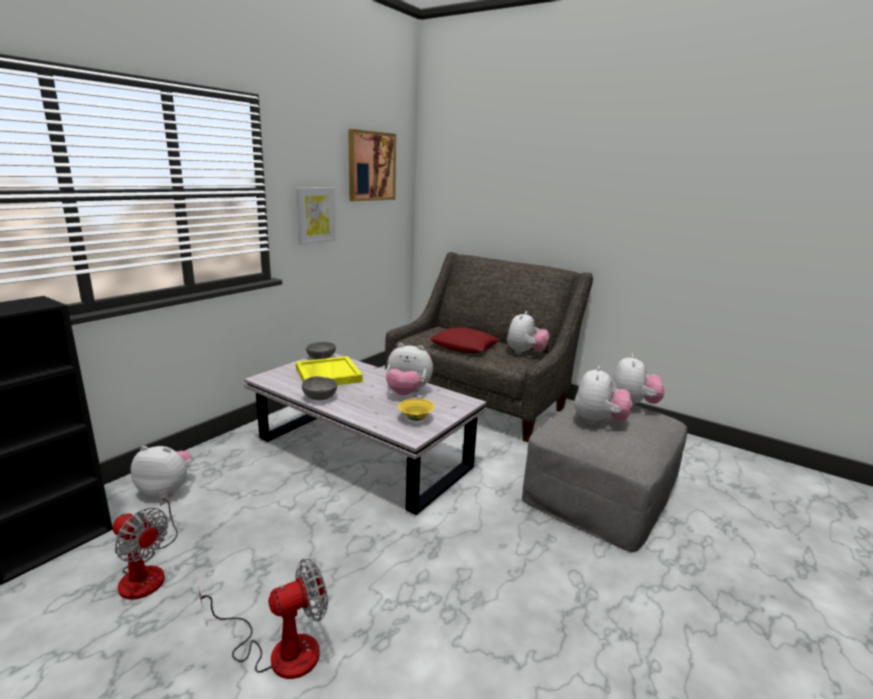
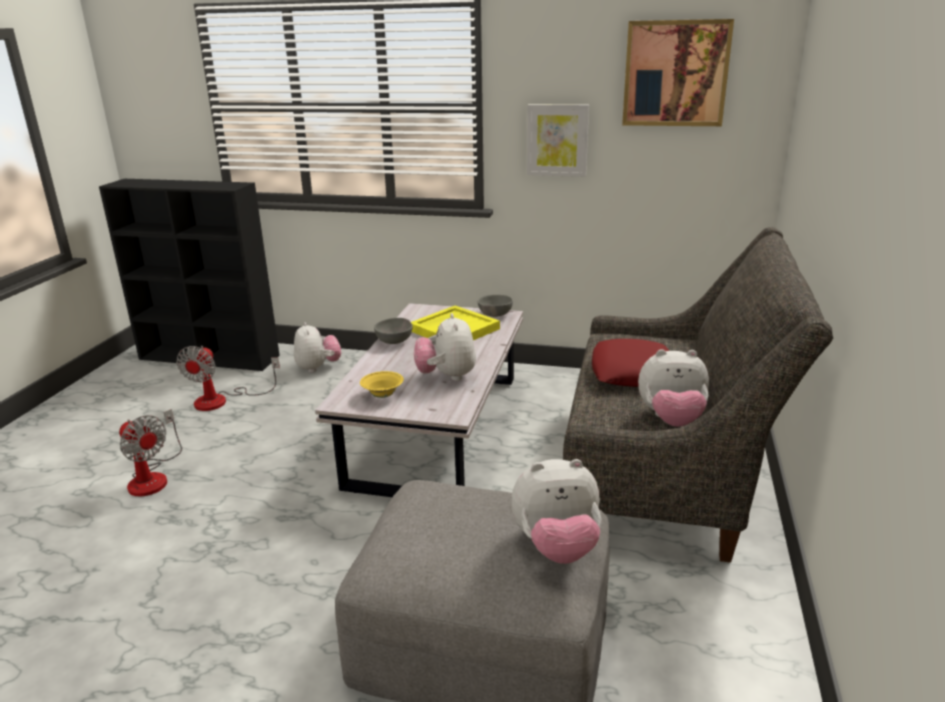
camera: 70 degrees right, 5 degrees up
(598, 421) = (460, 516): plush toy -> none

